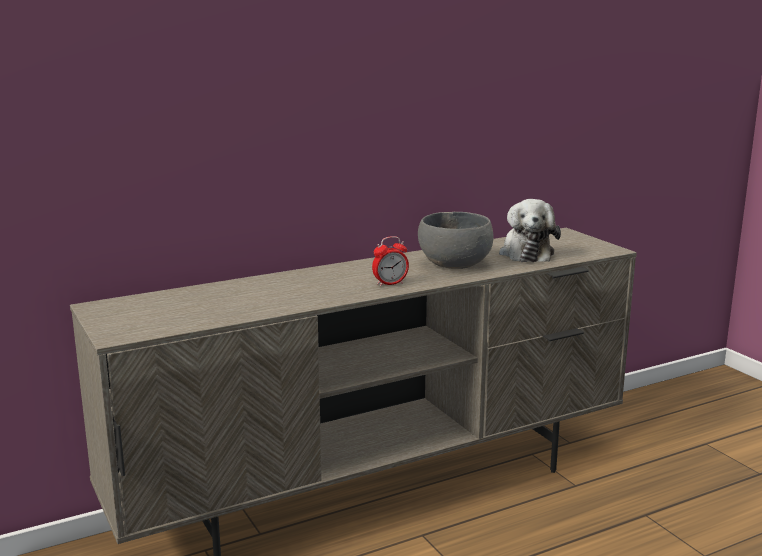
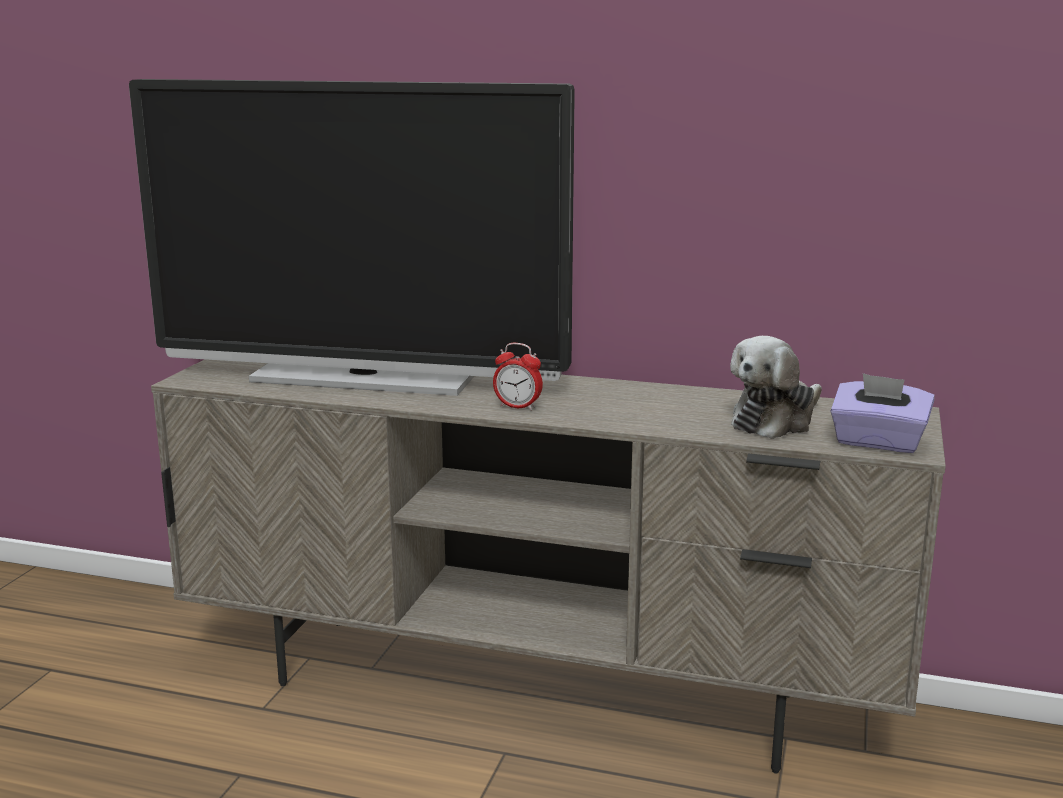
camera: 45 degrees right, 0 degrees up
(247, 296) = (363, 378): none -> television
(455, 263) = (650, 407): grey bowl -> none
(590, 250) = (878, 443): none -> purple tissue box

